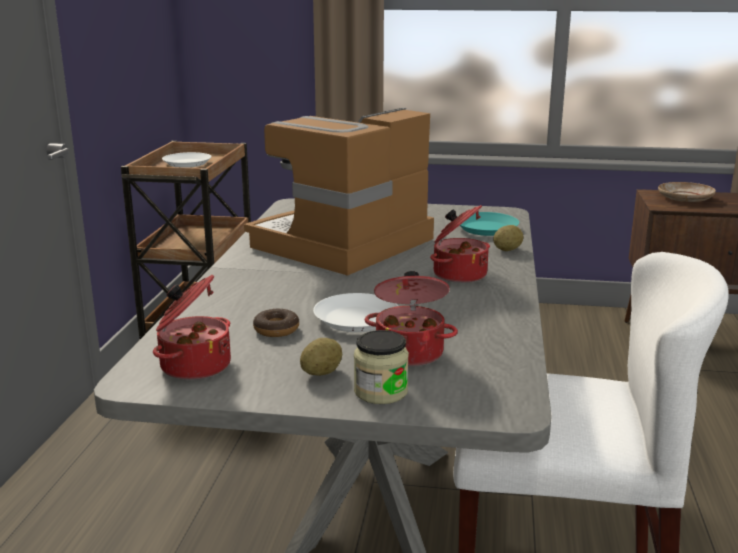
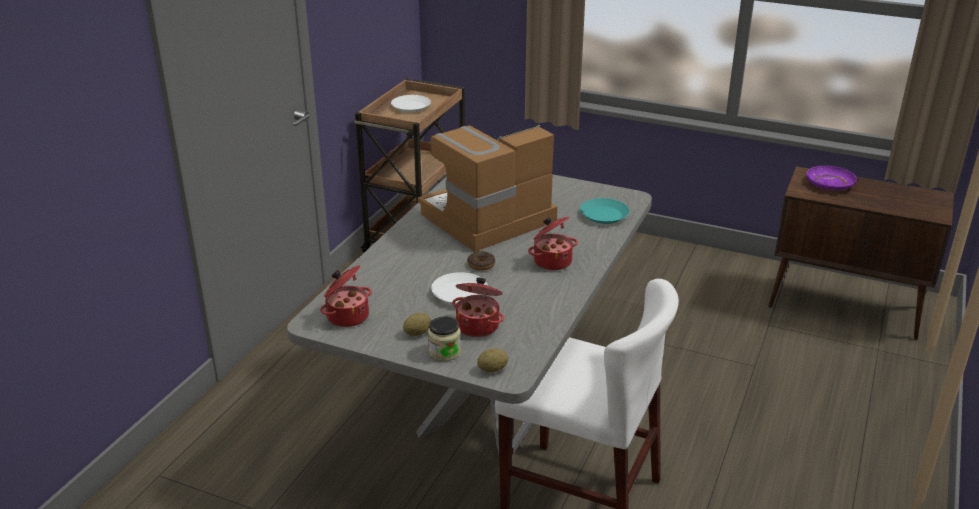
camera: 15 degrees right, 10 degrees up
(276, 330) = (406, 295): donut -> donut (481, 265)
(507, 250) = (604, 240): potato -> potato (492, 369)
(685, 198) = (829, 184): beige plate -> purple plate

